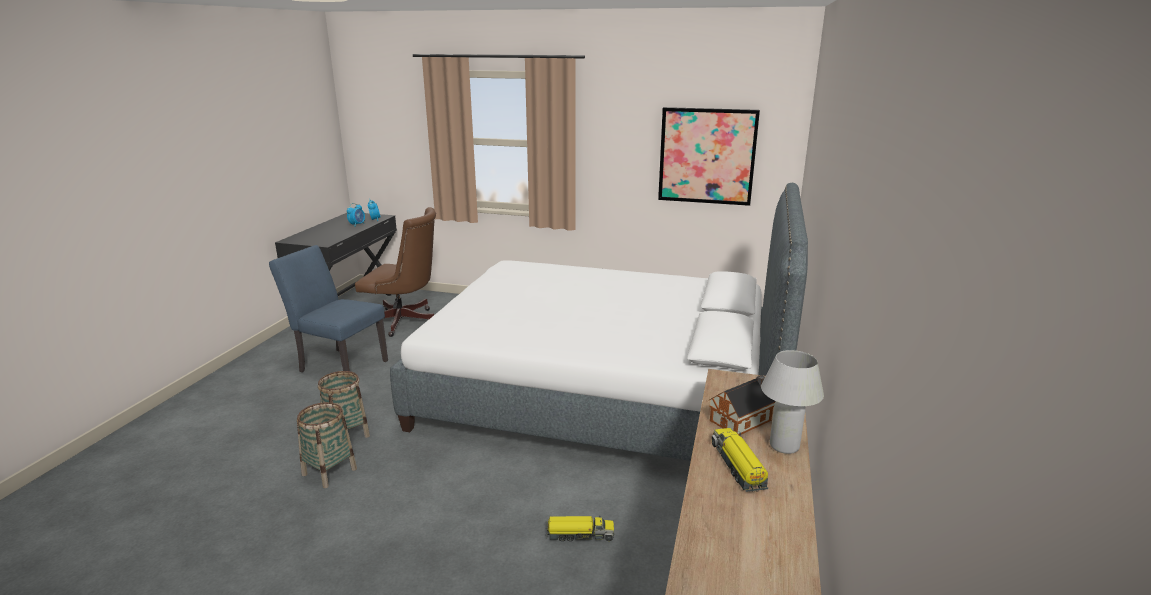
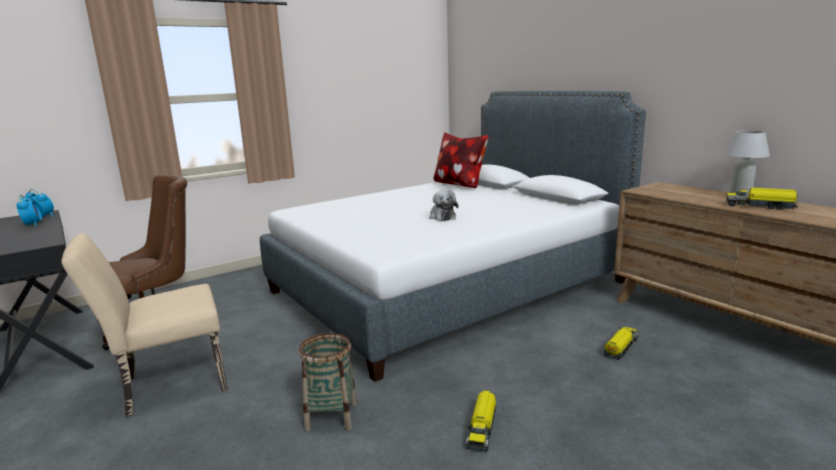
camera: 50 degrees left, 5 degrees down
(329, 471) = (392, 445): basket -> none
(339, 365) = (166, 386): blue chair -> beige chair
(375, 501) = (482, 428): none -> toy truck
(559, 319) = (442, 216): none -> plush toy
(693, 289) = (459, 185): none -> pillow
(707, 156) = (388, 92): picture -> none
(742, 420) = (701, 197): toy house -> none

